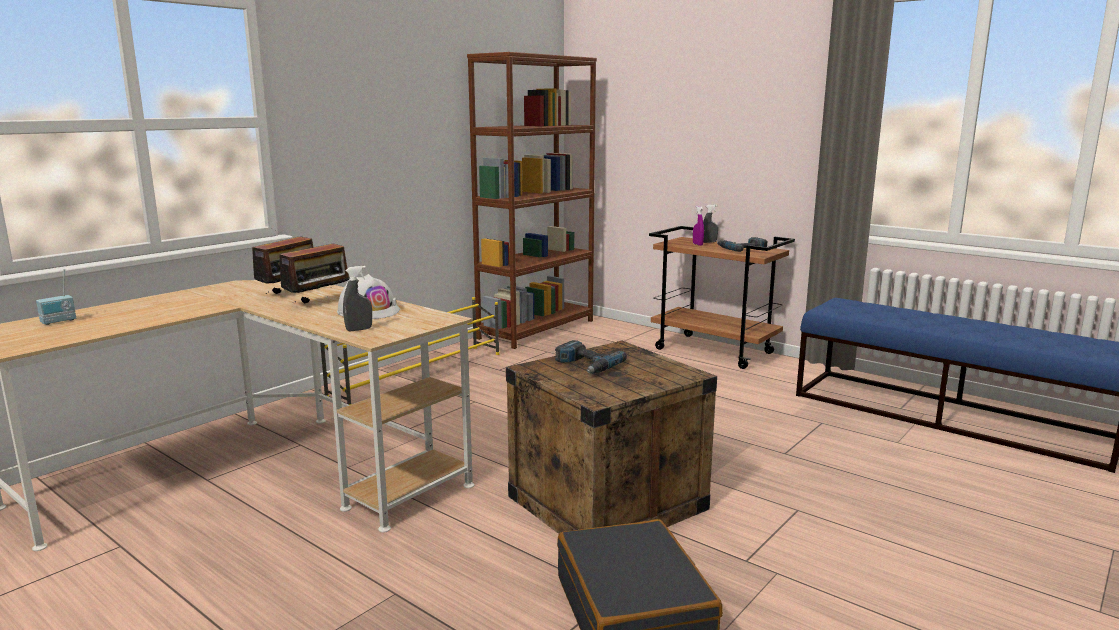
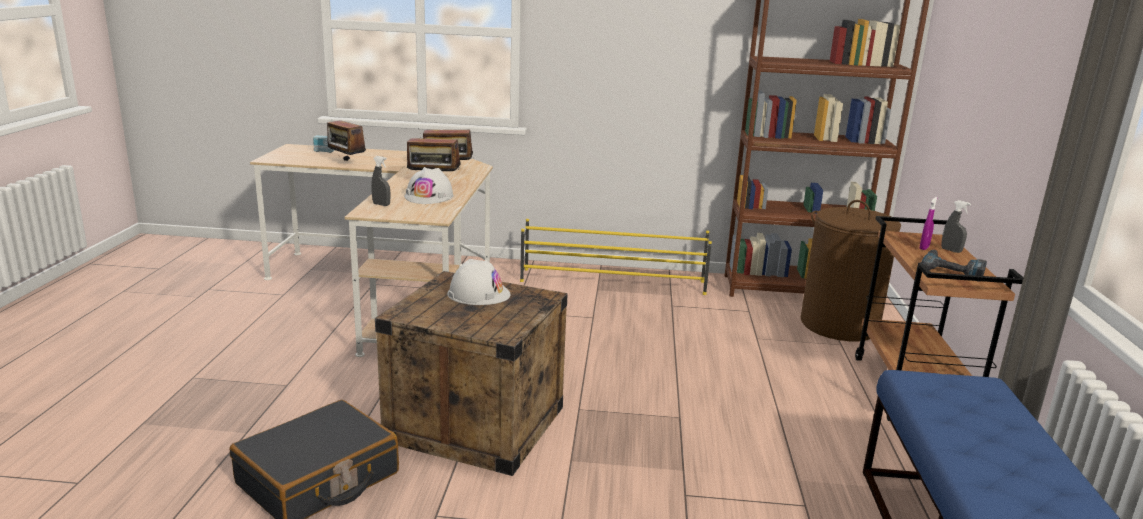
camera: 55 degrees right, 5 degrees up
(146, 320) = (346, 163): none -> radio
(585, 365) = (478, 294): power drill -> white hard hat
(606, 337) = (839, 325): none -> brown laundry basket

